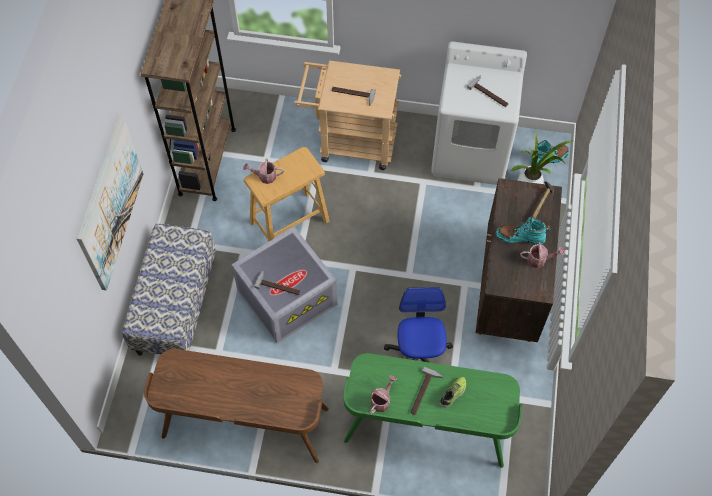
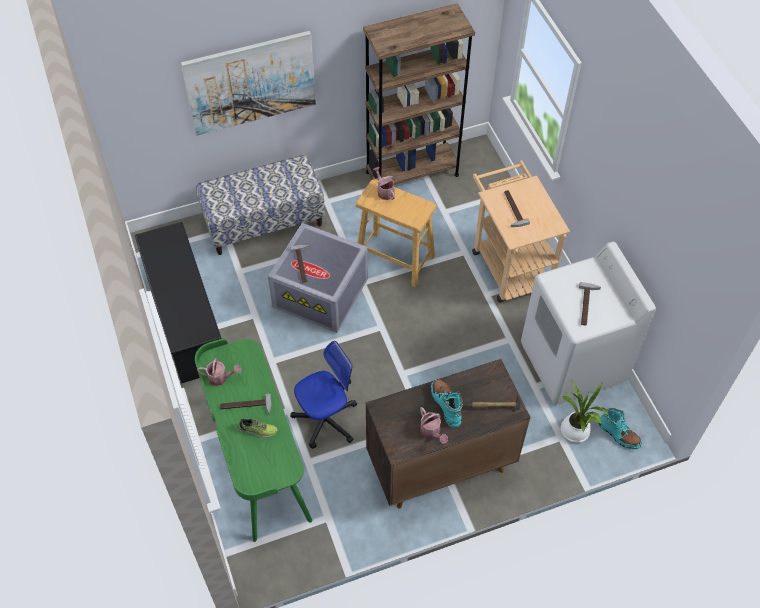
camera: 60 degrees right, 5 degrees down
(245, 424) = (186, 321): brown desk -> black shoe rack

